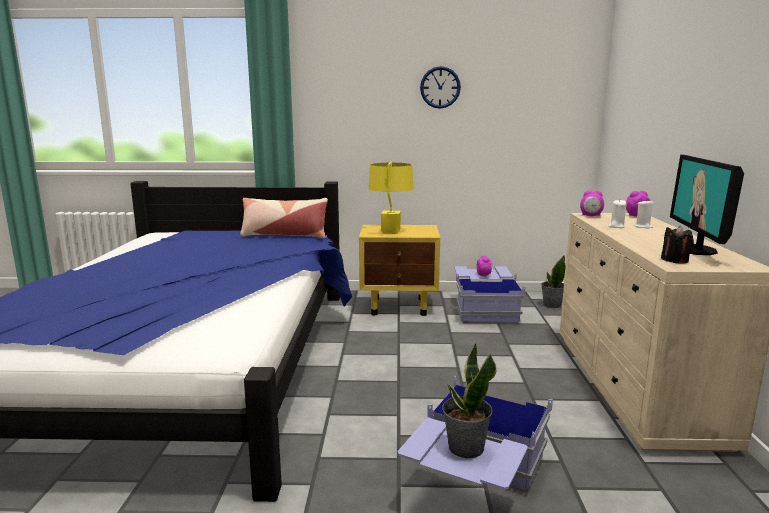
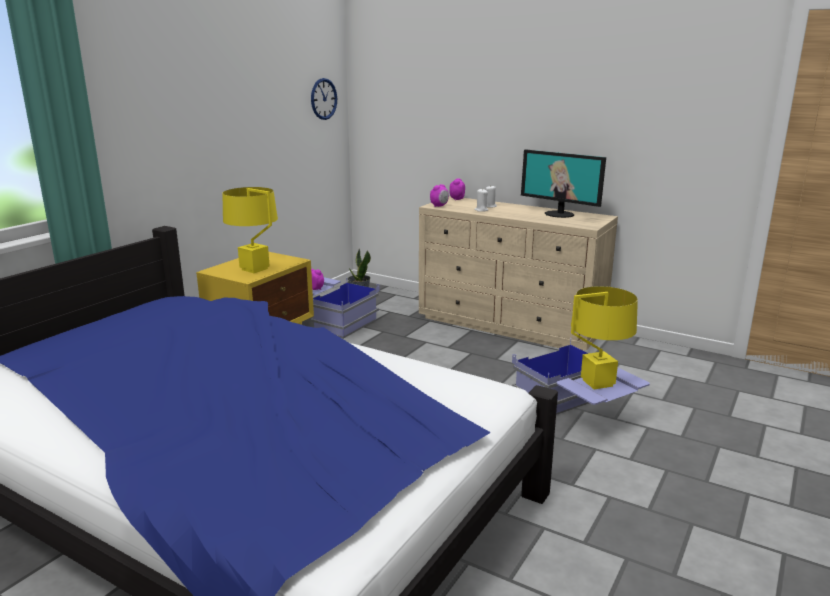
camera: 60 degrees left, 5 degrees up
(284, 235) = (164, 311): pillow -> none
(440, 87) = (232, 93): wall clock -> wall clock (323, 99)
(465, 448) = (597, 383): potted plant -> yellow table lamp
(675, 260) = (577, 223): black candle -> none

